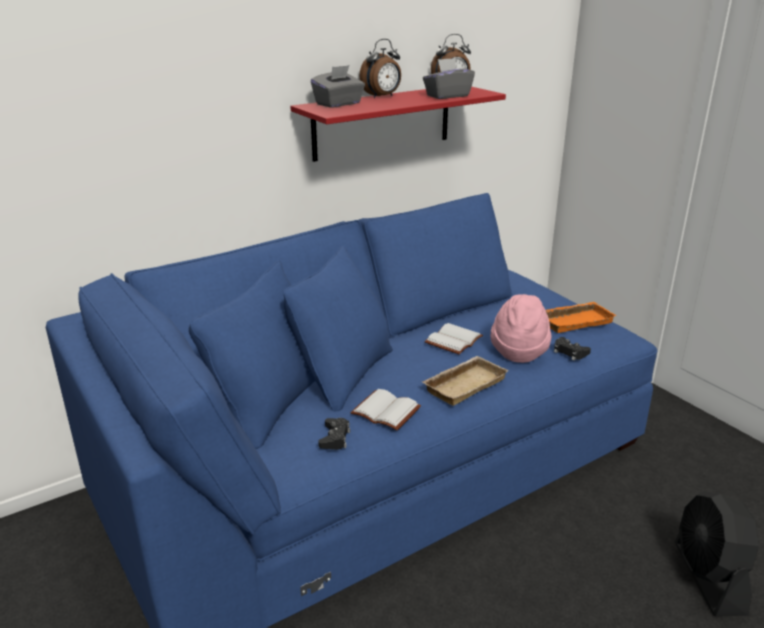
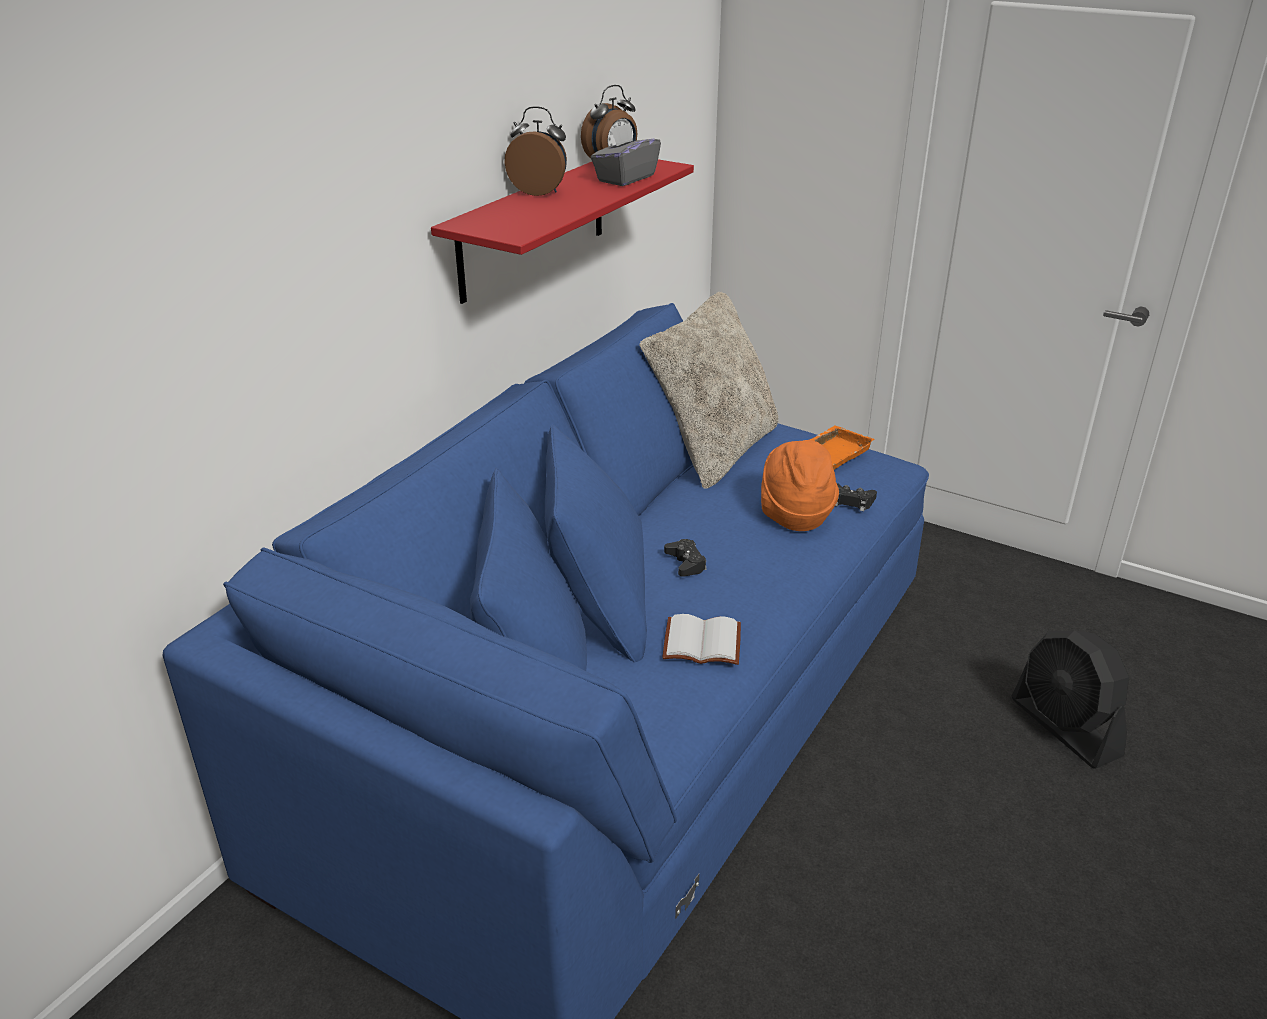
camera: 25 degrees left, 5 degrees up
(335, 438) = (668, 699): black game controller -> black game controller (685, 563)
(338, 104) = (499, 215): grey tissue box -> none
(382, 97) = (540, 191): alarm clock -> alarm clock turned 105 degrees counterclockwise
(454, 341) = (709, 521): white book -> none
(464, 384) = (765, 578): beige tray -> none
(498, 300) = (713, 448): none -> beige pillow
(519, 350) = (794, 514): pink hat -> orange hat

